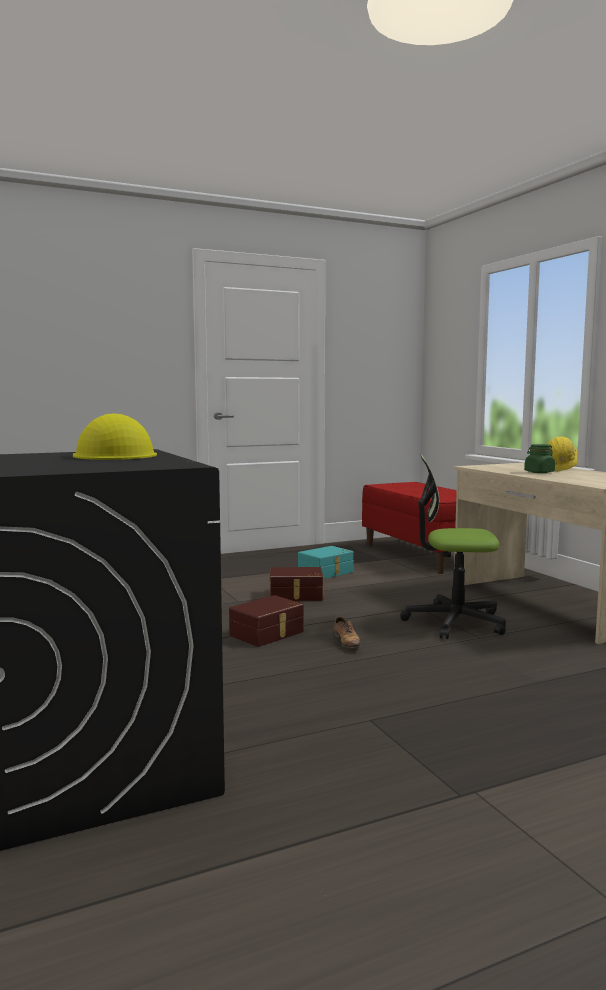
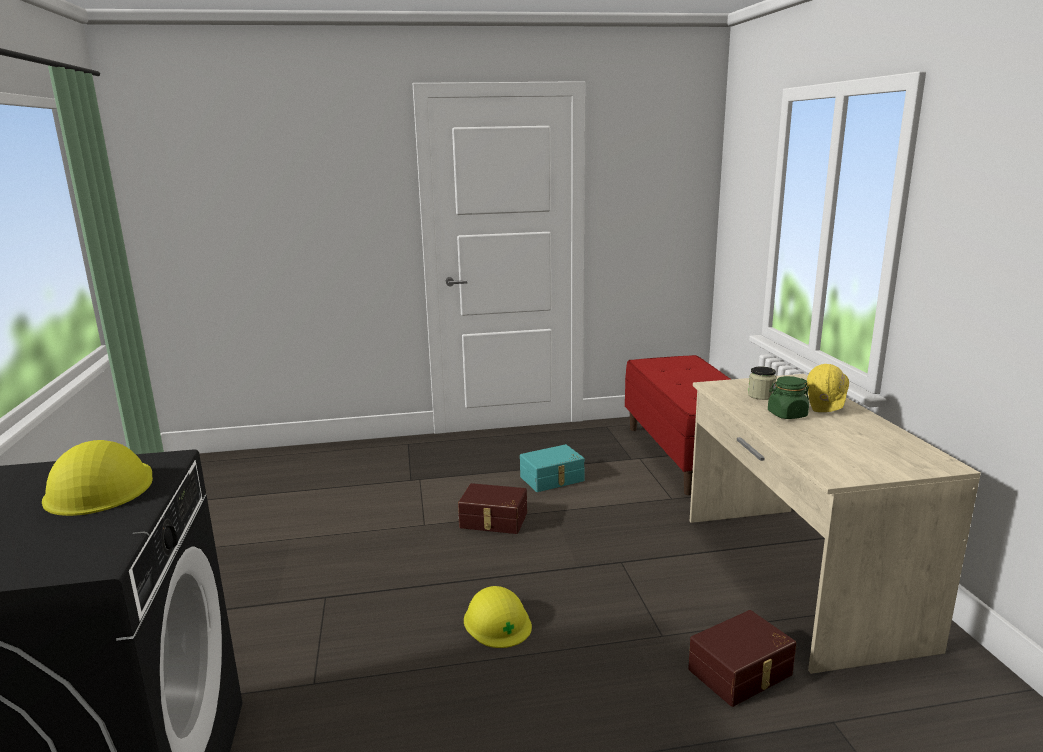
camera: 15 degrees right, 10 degrees up
(268, 634) = (420, 592): brown storage box -> brown storage box (742, 673)
(347, 642) = (497, 622): shoe -> yellow hard hat
(454, 622) = (648, 597): office chair -> none
(510, 468) = (761, 395): none -> jar

